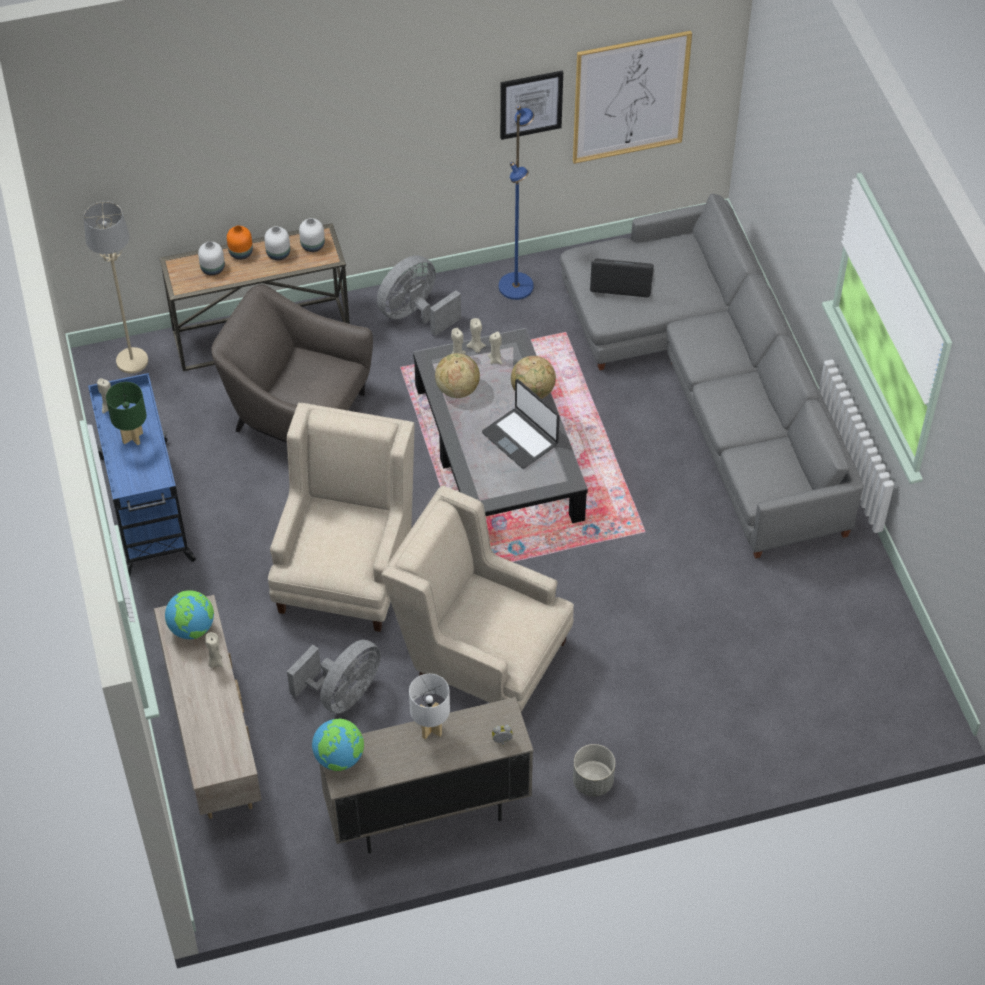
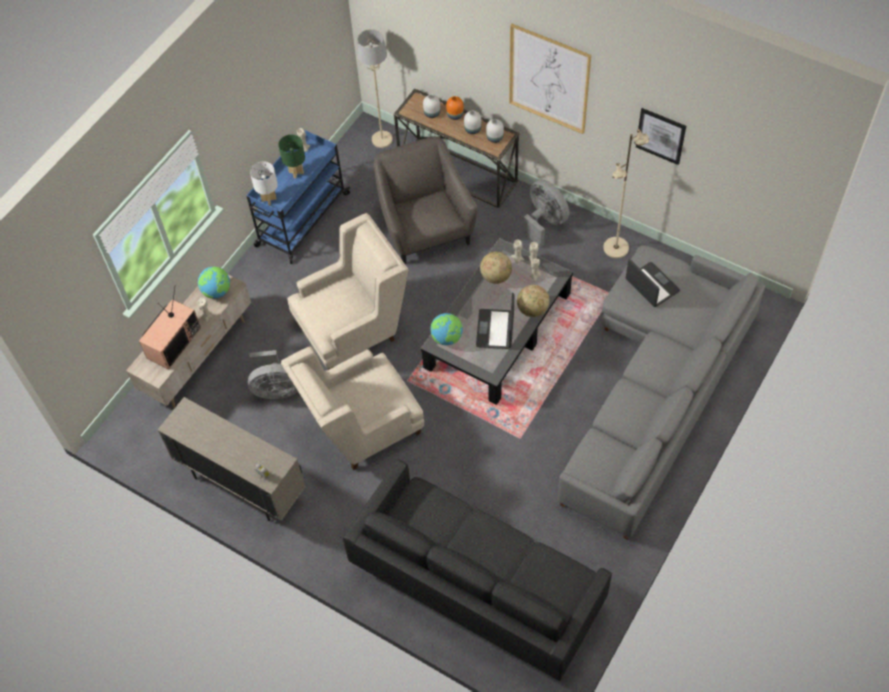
camera: 50 degrees right, 5 degrees up
(210, 716) = (173, 342): none -> television
(339, 758) = (184, 413): globe -> globe (447, 338)
(415, 314) = (545, 222): grey fan -> grey fan turned 45 degrees clockwise
(430, 729) = (240, 437): white table lamp -> white table lamp (269, 199)
(480, 655) = (361, 428): beige armchair -> beige armchair turned 105 degrees counterclockwise
(516, 286) = (616, 248): blue floor lamp -> beige floor lamp
(592, 782) = (333, 544): grey planter -> none
(630, 97) = (732, 174): picture -> picture (549, 79)
(770, 692) = (477, 584): none -> black sofa

